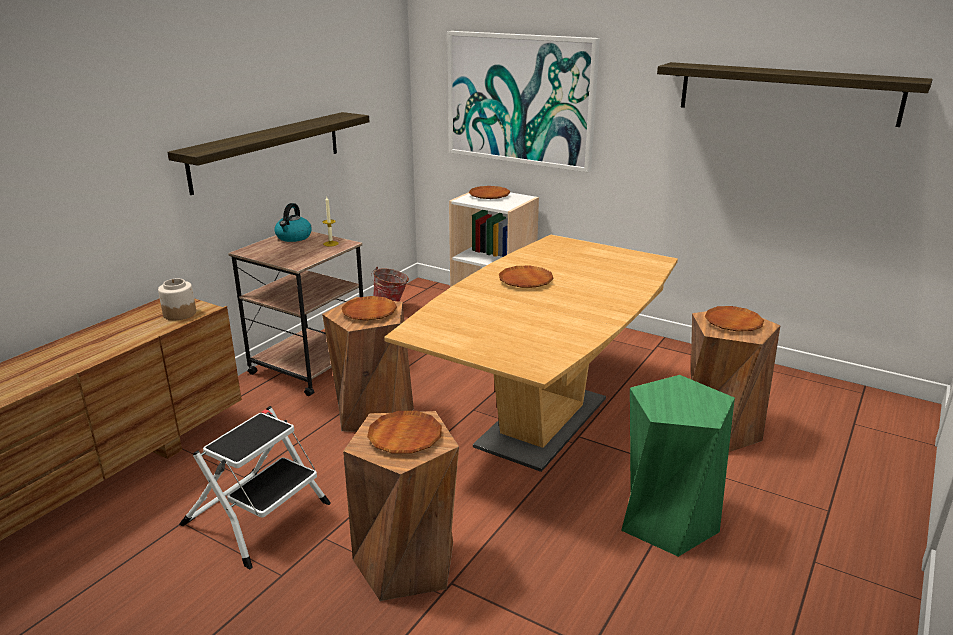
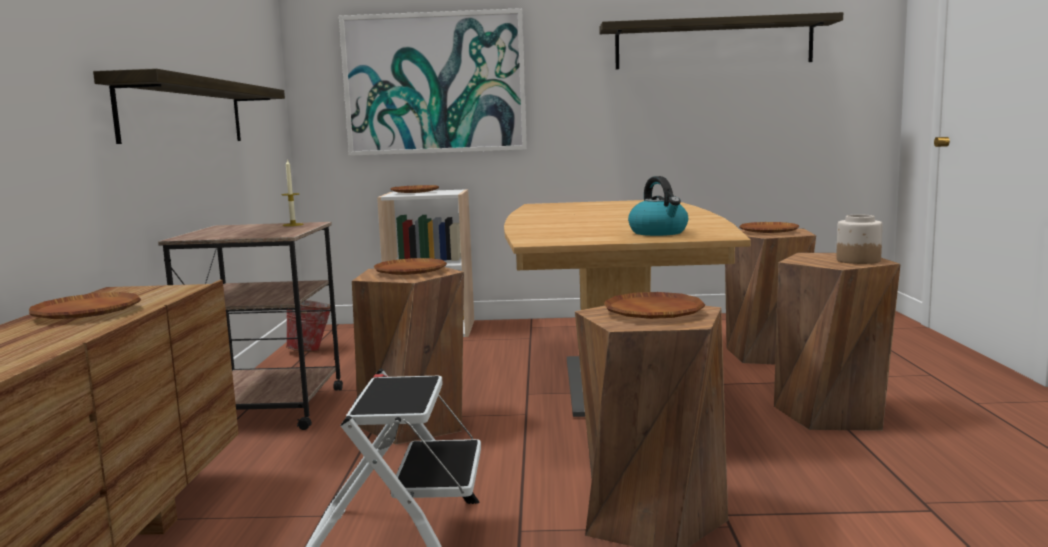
camera: 30 degrees left, 15 degrees down
(179, 313) = (155, 294): jar -> jar (857, 260)
(293, 237) = (230, 227): kettle -> kettle (659, 232)
(525, 281) = (571, 216): brown plate -> brown plate (87, 313)
(666, 520) = (832, 413): green stool -> brown stool

